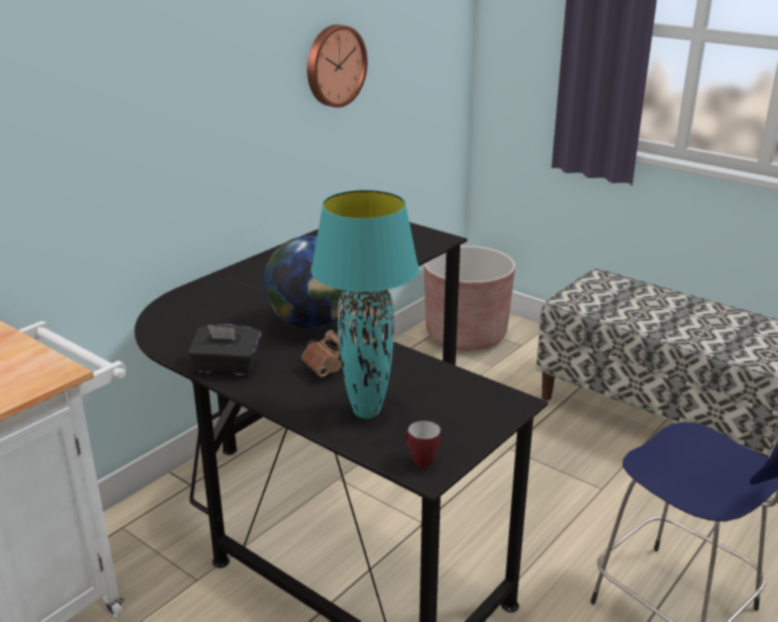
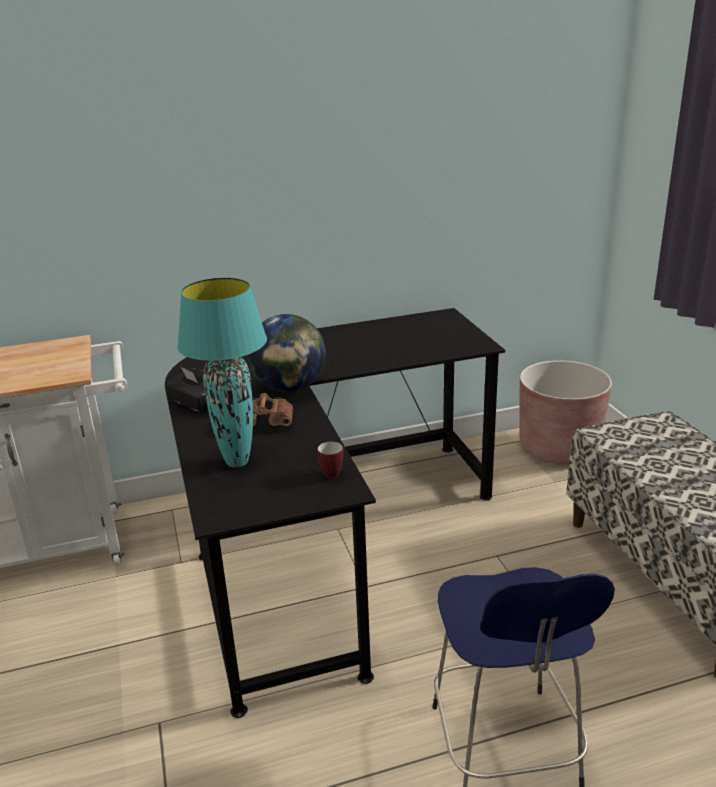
camera: 35 degrees right, 0 degrees up
(334, 65) = (425, 175): wall clock -> none
(419, 461) = (222, 508): mug -> mug (330, 473)

